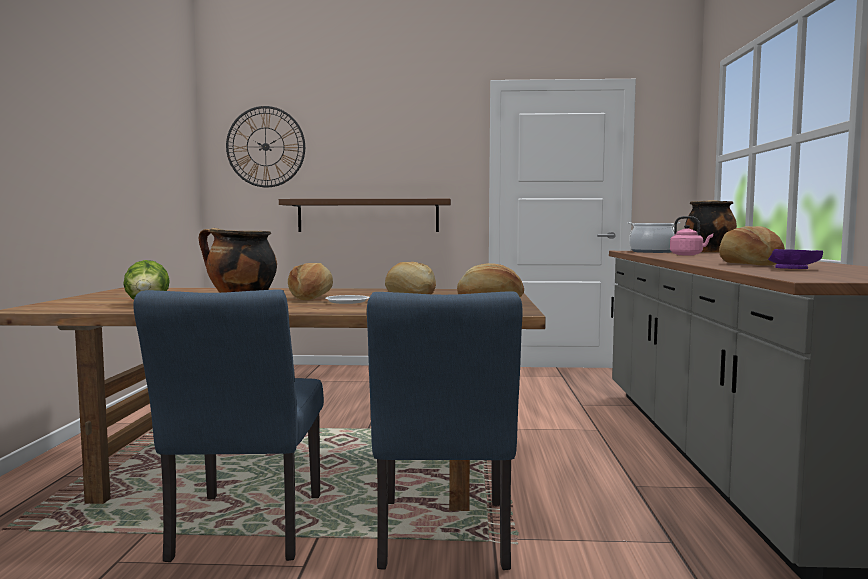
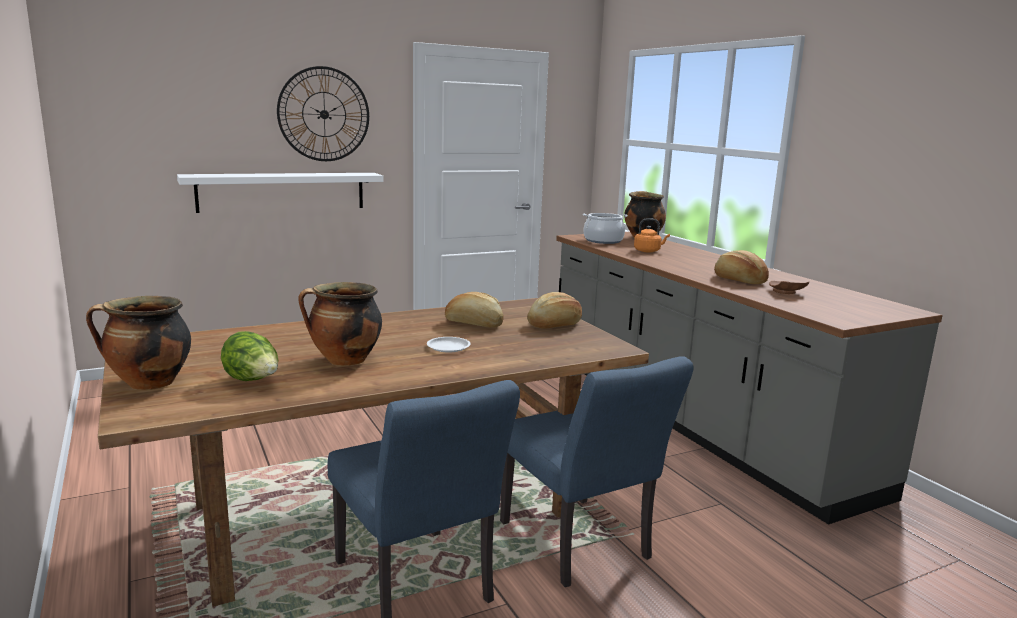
camera: 30 degrees left, 10 degrees up
(81, 300) = (148, 384): none -> cooking pot
(265, 147) = (143, 106): wall clock -> wall clock (324, 114)
(312, 297) = (395, 341): bread -> none
(368, 215) = (282, 191): brown shelf -> white shelf
(688, 255) = (648, 251): pink kettle -> orange kettle
(791, 269) = (785, 292): purple plate -> brown plate

